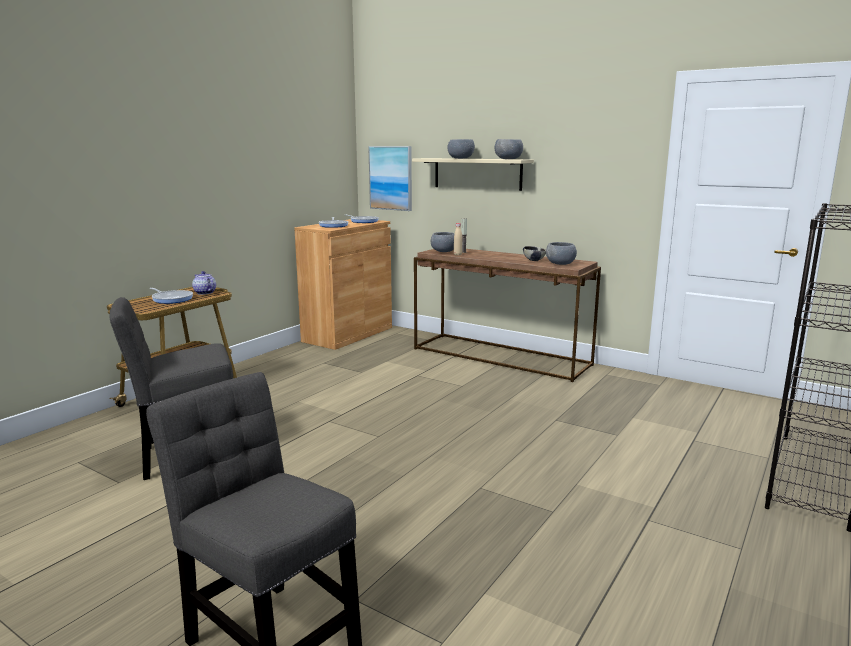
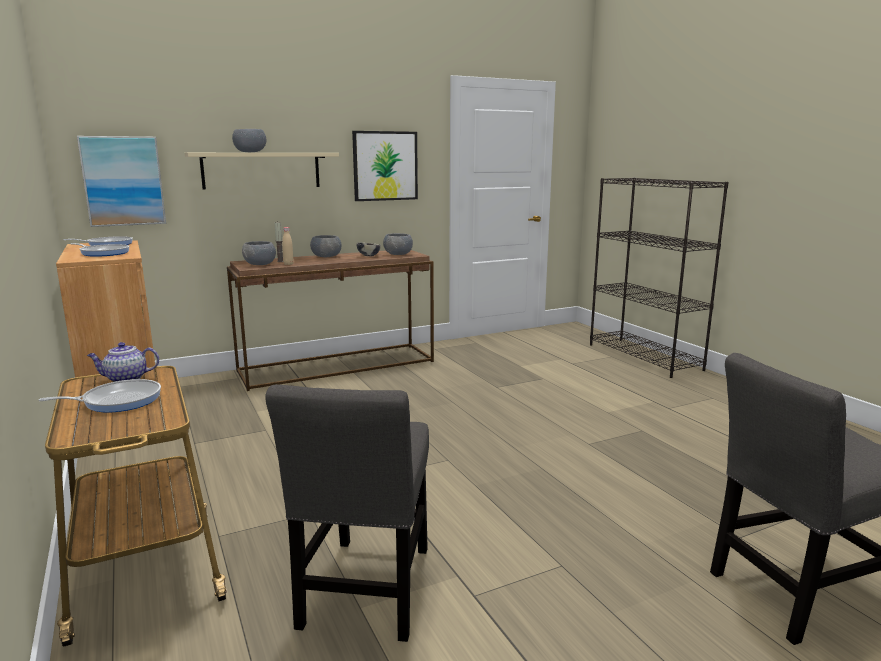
camera: 60 degrees left, 0 degrees up
(508, 159) = (313, 152): grey bowl -> grey bowl (326, 256)
(587, 173) = (385, 166): none -> picture

